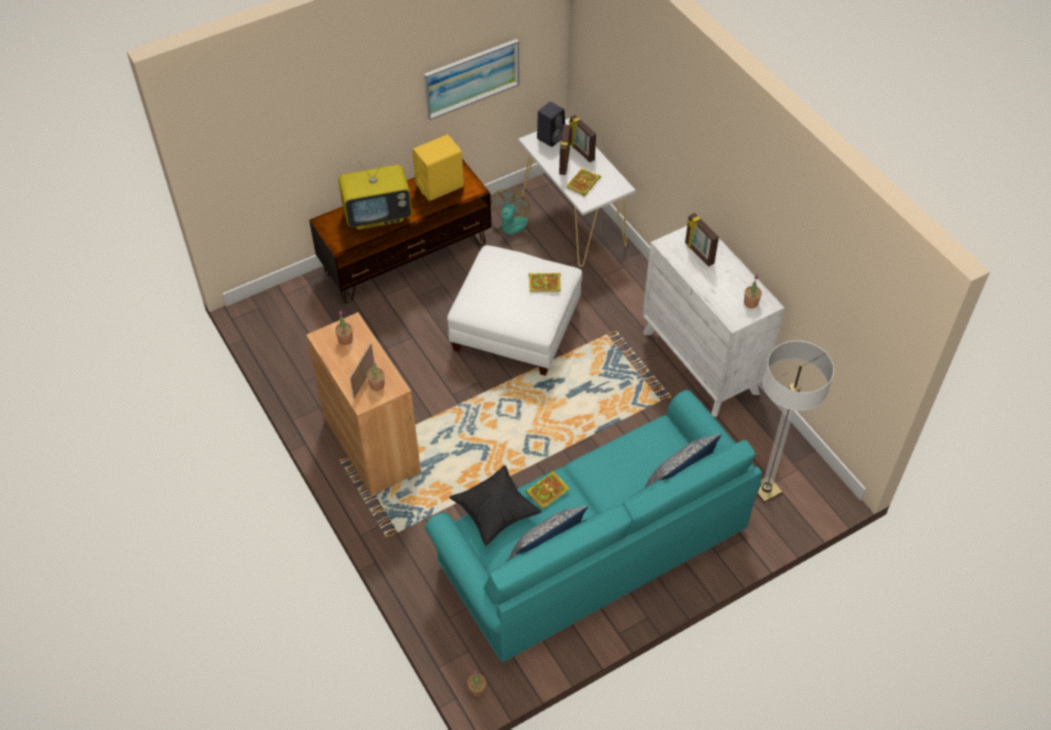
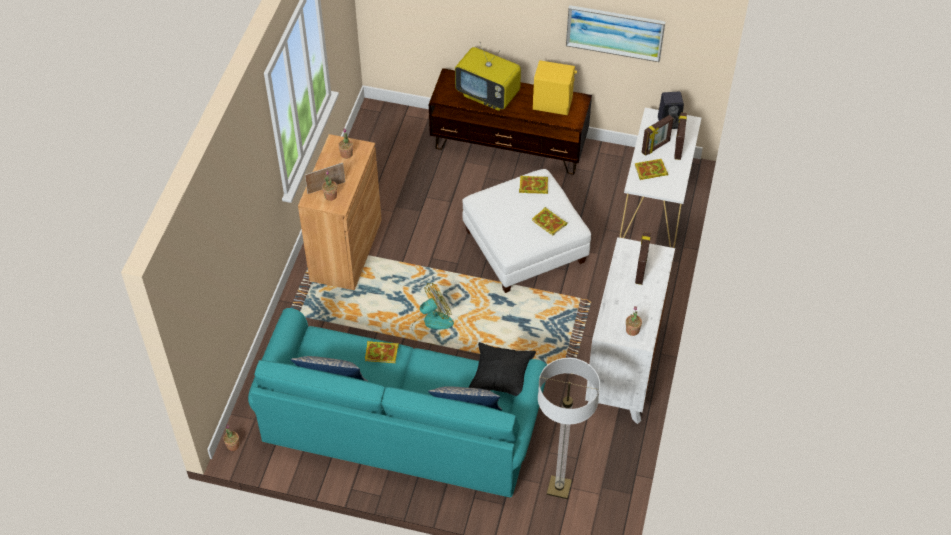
camera: 45 degrees right, 0 degrees up
(495, 513) = (336, 340): black pillow -> black pillow (501, 378)
(496, 265) = (532, 186): none -> book
(512, 230) = (603, 179): fan -> fan (432, 324)

